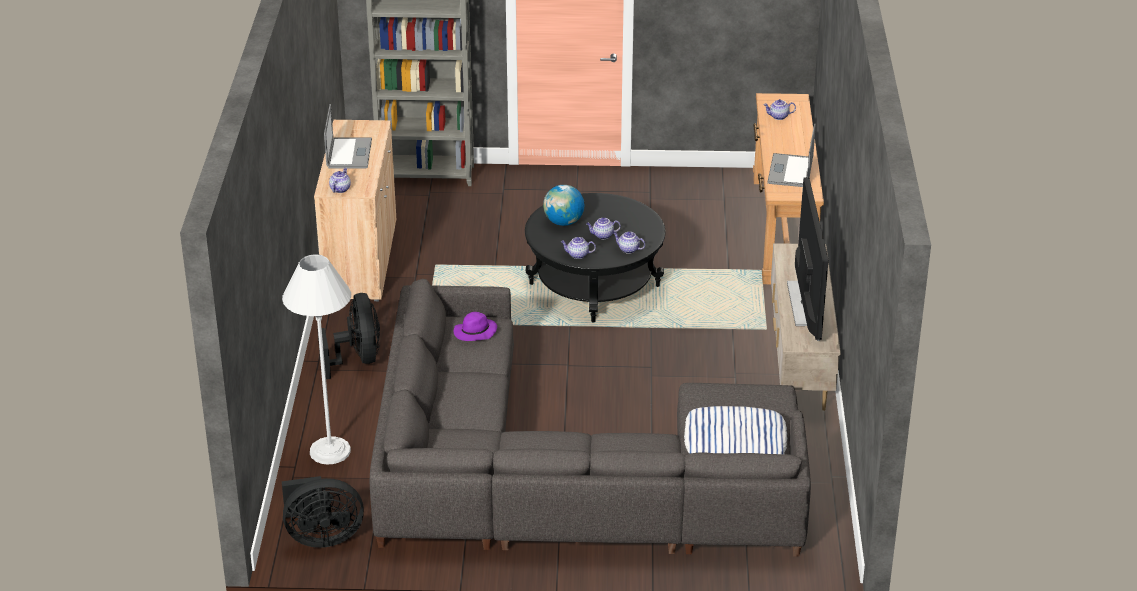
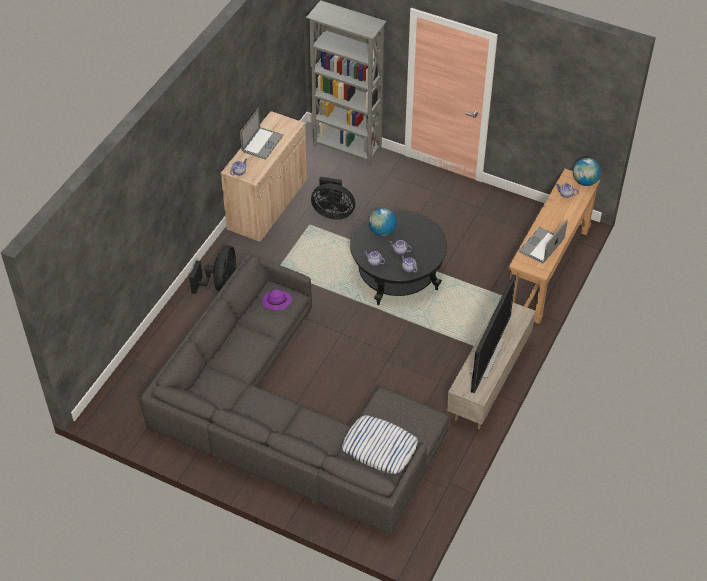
camera: 25 degrees right, 15 degrees up
(321, 537) = (124, 411): black fan -> black fan (333, 212)
(330, 451) = (164, 349): white floor lamp -> none
(791, 99) = (585, 182): none -> globe

